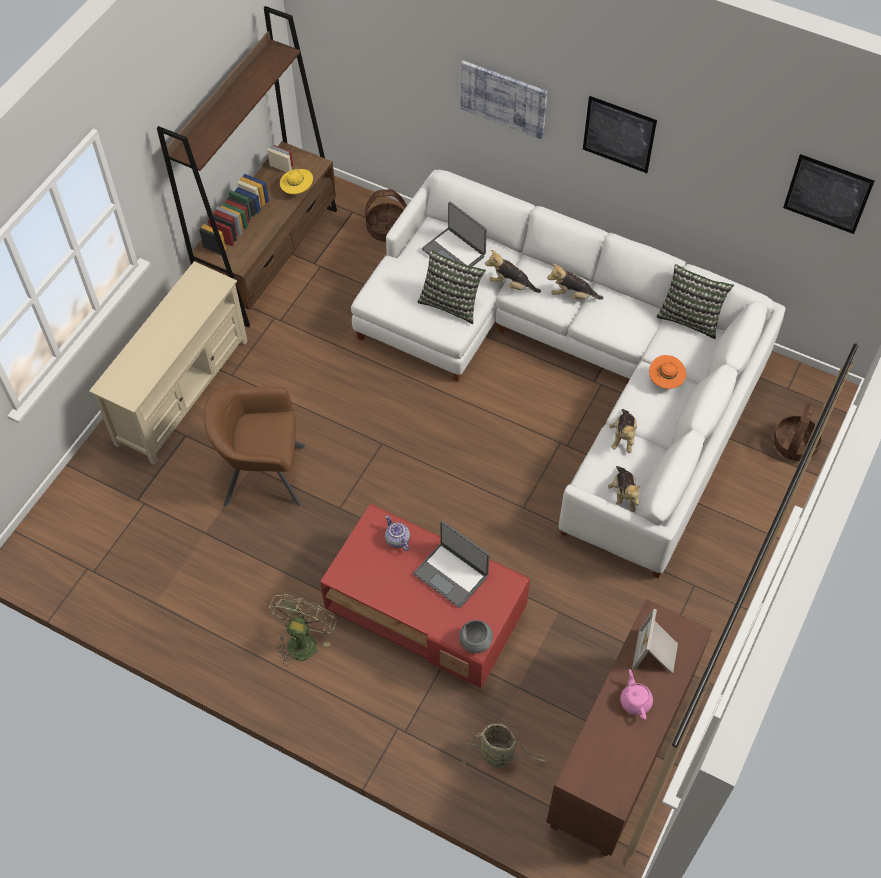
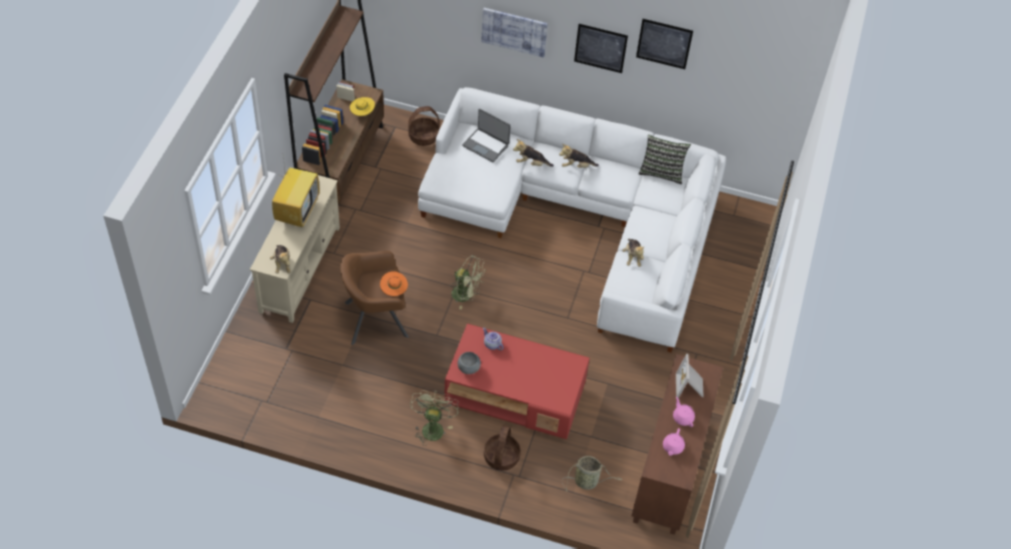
camera: 15 degrees left, 5 degrees down
(172, 316) = (297, 210): none -> television
(392, 456) = (466, 295): none -> green fan
(451, 303) = (491, 180): pillow -> none
(451, 574) = (535, 362): laptop -> none
(475, 642) = (562, 403): grey bowl -> grey bowl (468, 368)
(610, 746) = (672, 447): none -> pink teapot
(623, 495) = (641, 295): plush toy -> plush toy (282, 264)
(665, 380) = (653, 216): orange hat -> orange hat (394, 290)
(794, 444) = (745, 251): basket -> basket (501, 456)
(827, 194) = (749, 73): picture -> picture (664, 43)

